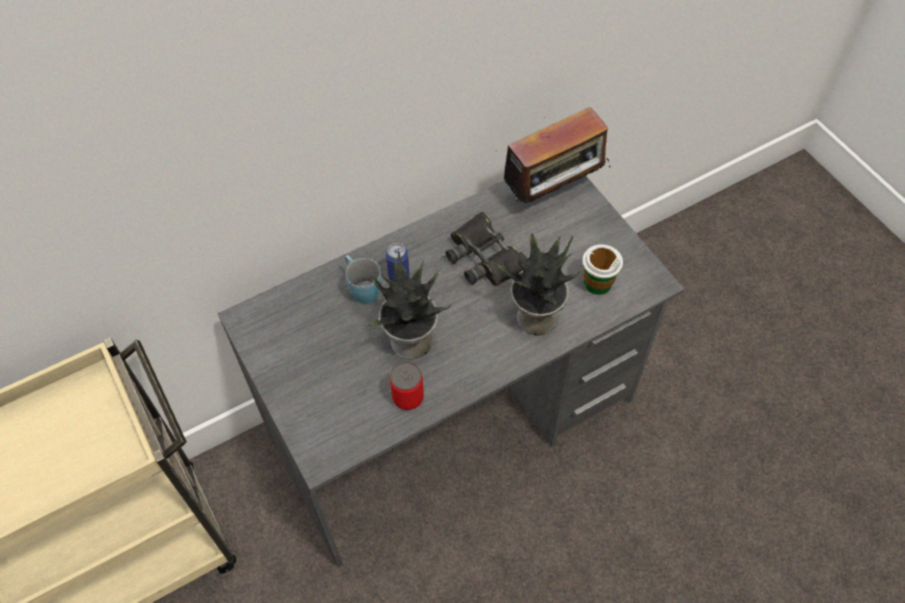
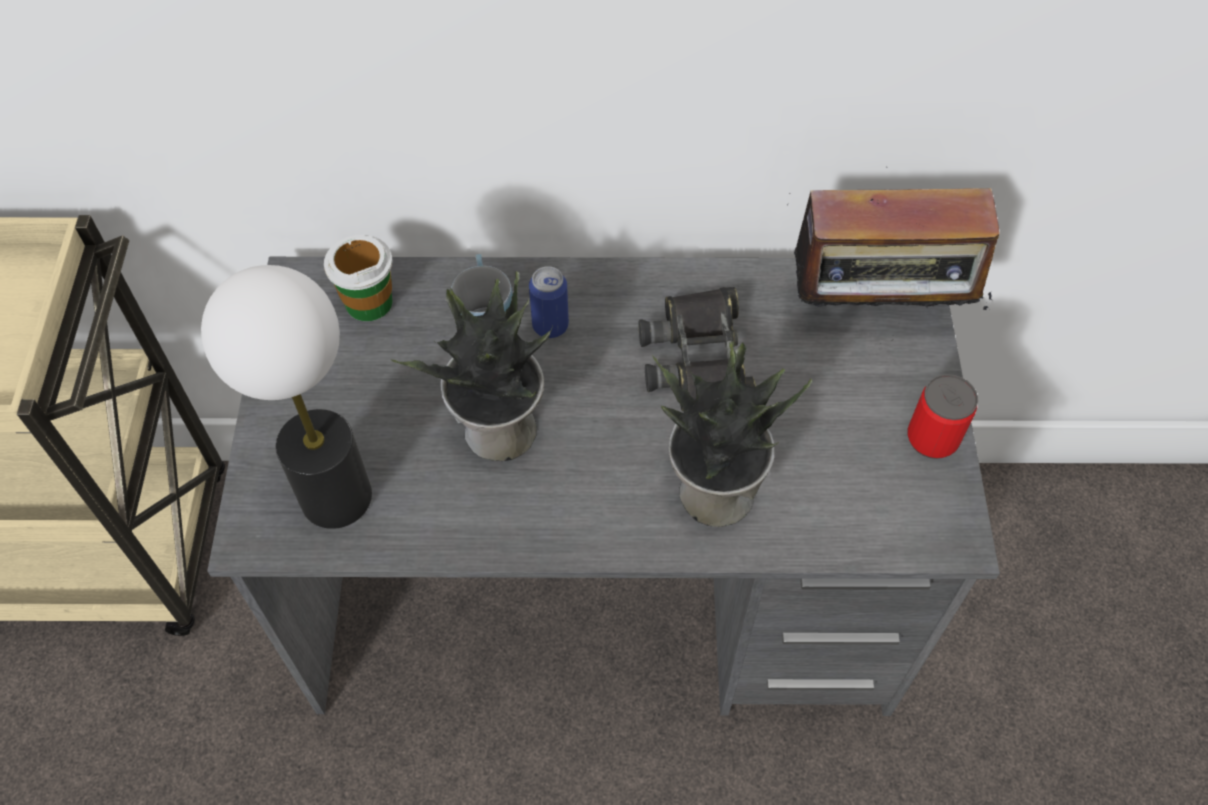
camera: 30 degrees right, 0 degrees up
(350, 417) = (335, 497): none -> table lamp
(408, 397) = (436, 512): can -> can (932, 438)
(597, 283) = (853, 488): cup -> cup (369, 302)

